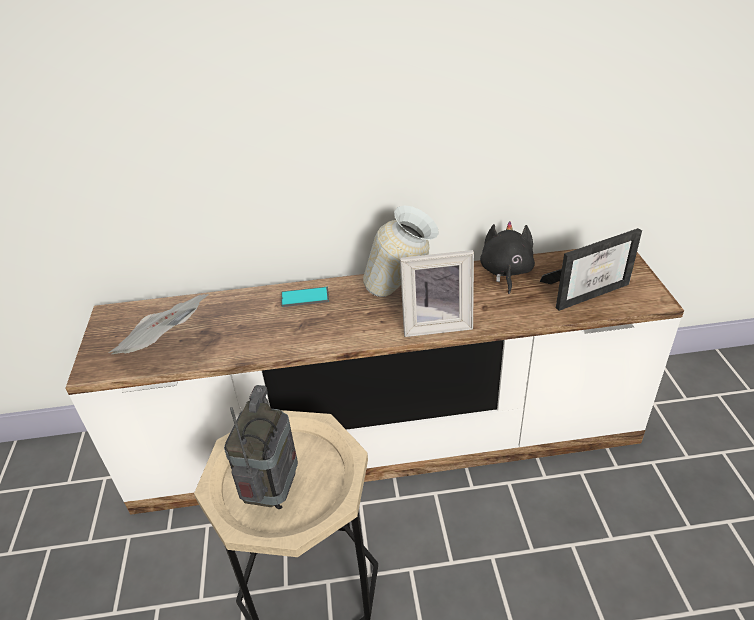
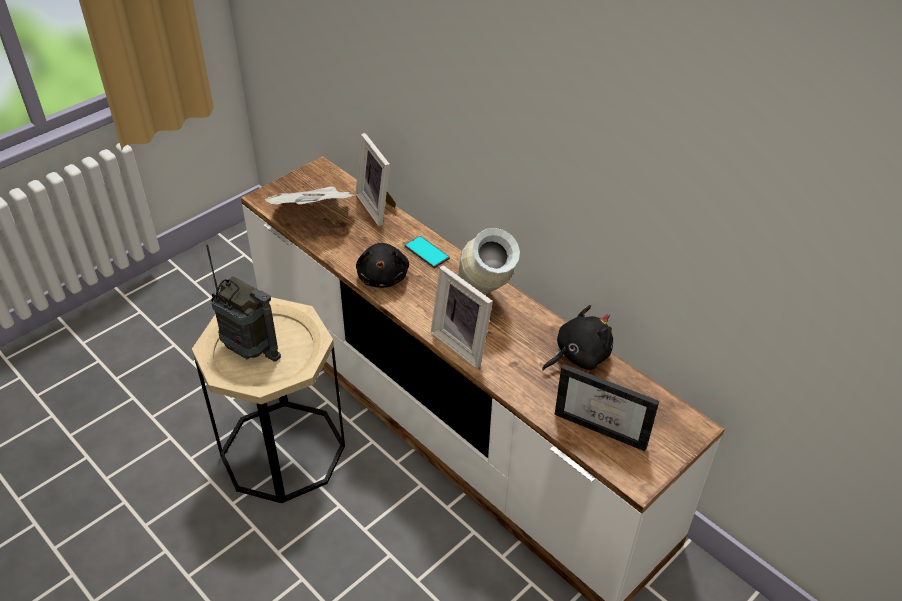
camera: 50 degrees right, 5 degrees up
(212, 300) = (378, 206): none -> picture frame
(272, 491) = (249, 350): radio -> radio turned 60 degrees clockwise
(304, 336) = (383, 277): none -> black plush toy

